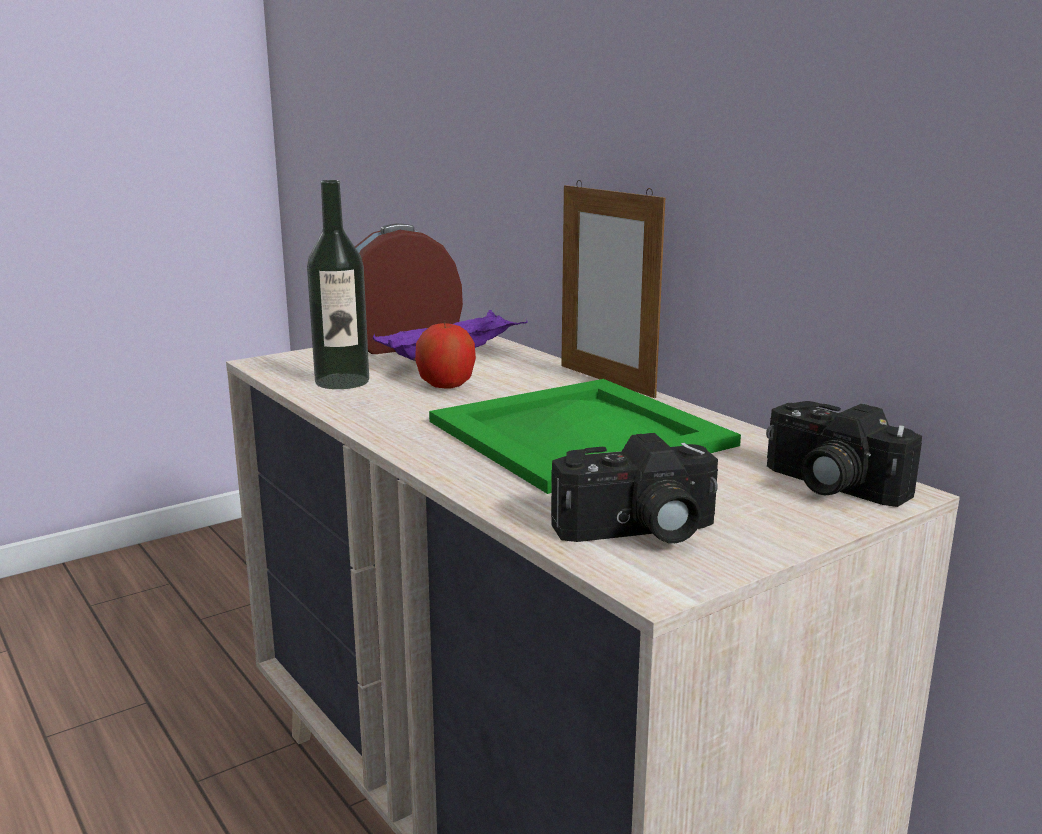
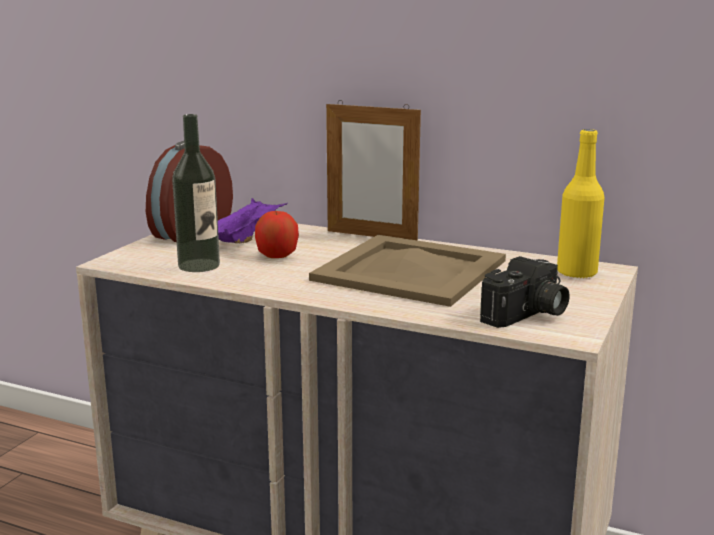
camera: 30 degrees left, 0 degrees up
(576, 433) = (408, 270): green tray -> beige tray
(827, 485) = (576, 273): camera -> yellow bottle

